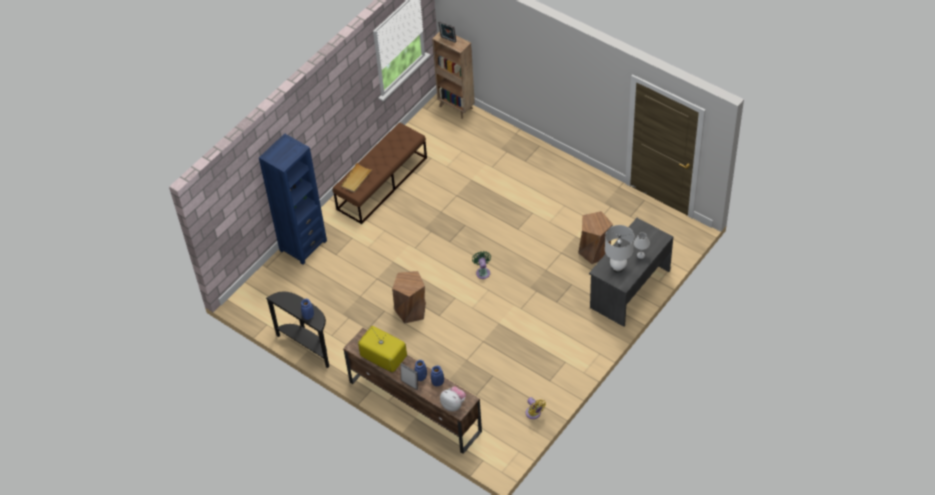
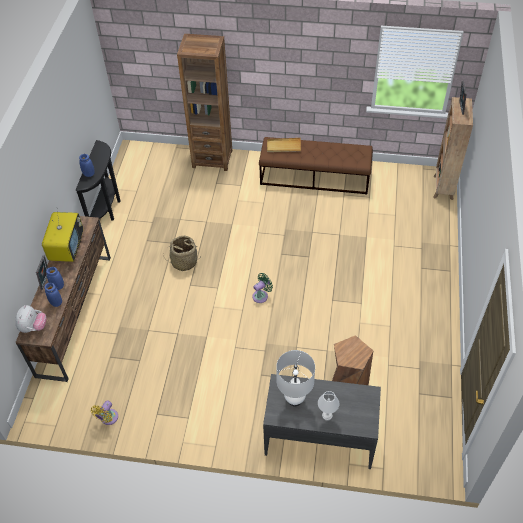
camera: 60 degrees right, 0 degrees up
(303, 245) = (212, 159): blue bookcase -> brown bookcase
(411, 310) = (184, 262): brown stool -> basket

